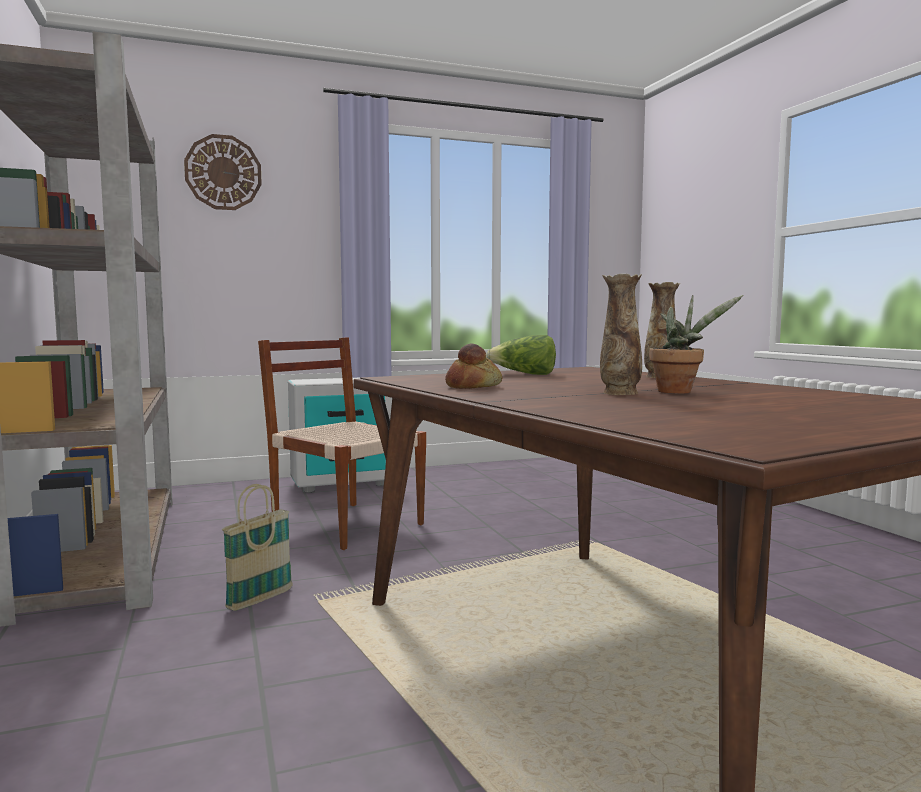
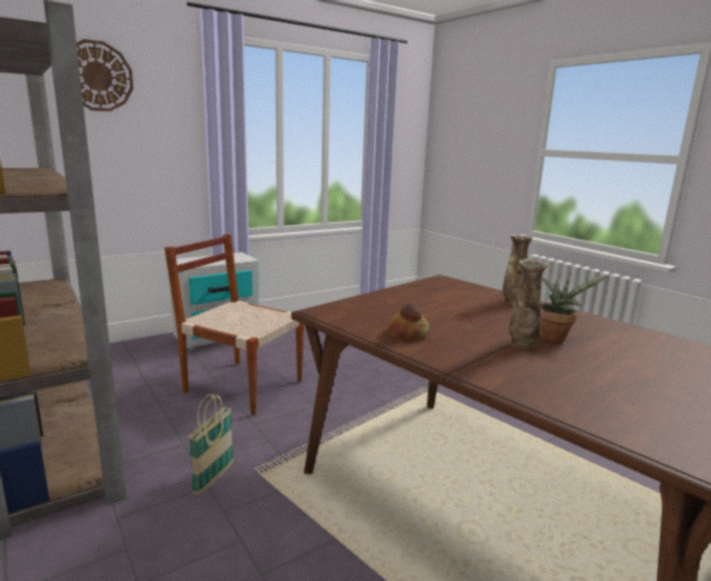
camera: 15 degrees left, 10 degrees up
(524, 374) = (415, 298): lettuce -> none

